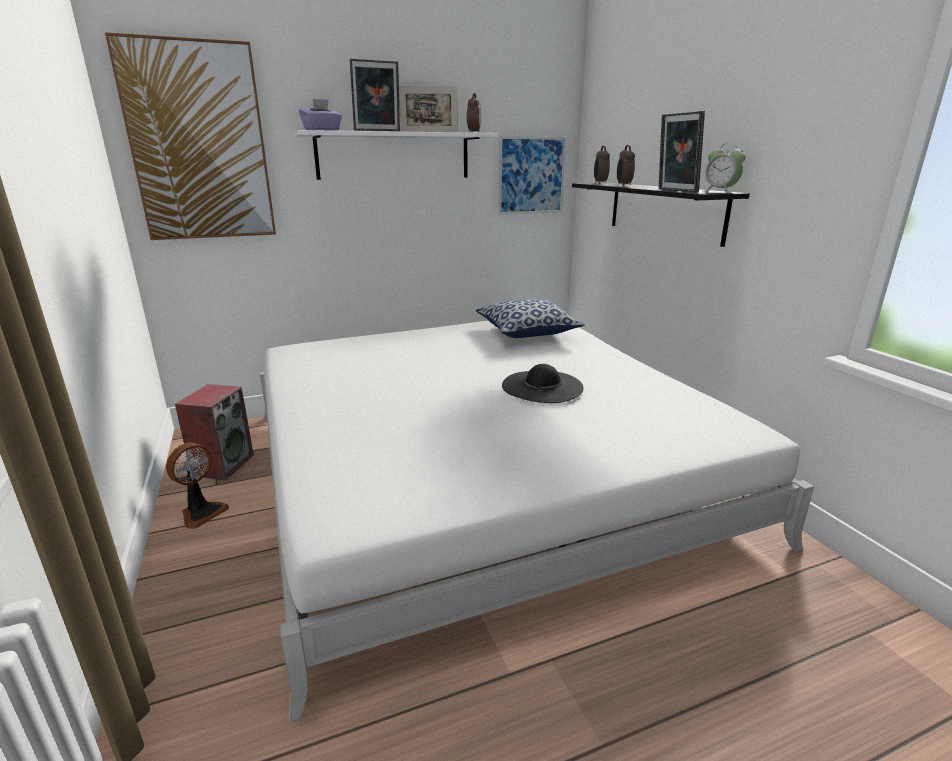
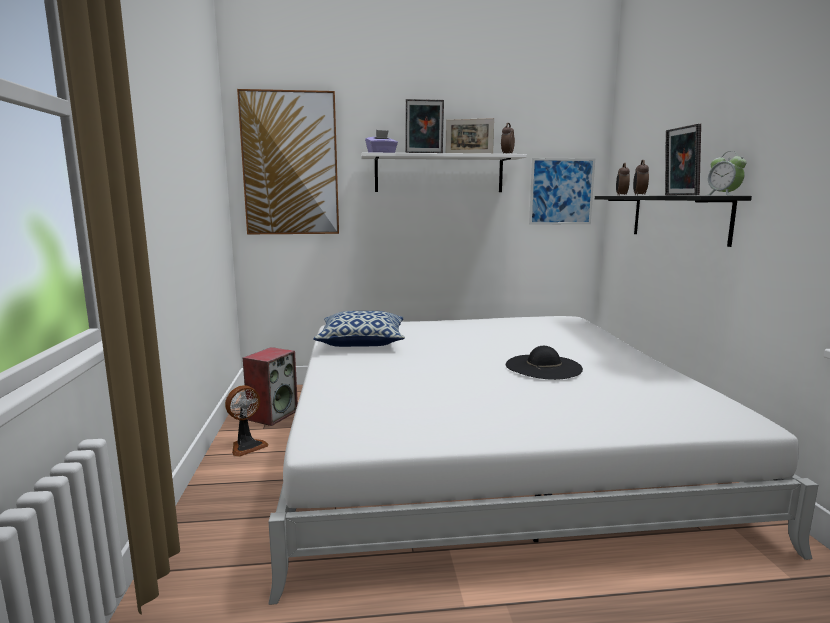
camera: 15 degrees right, 10 degrees down
(527, 332) = (547, 327): pillow -> pillow (362, 343)

